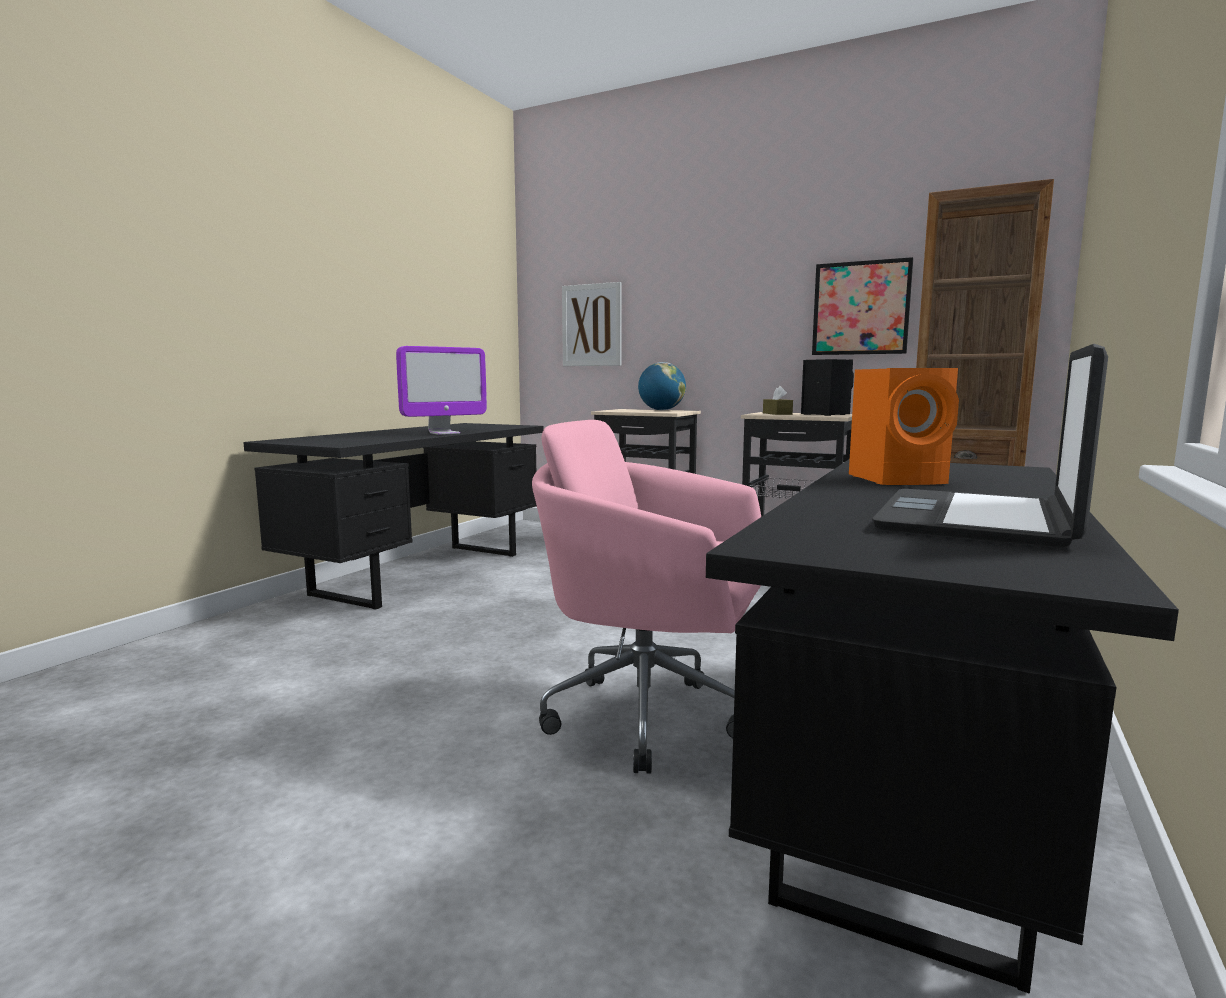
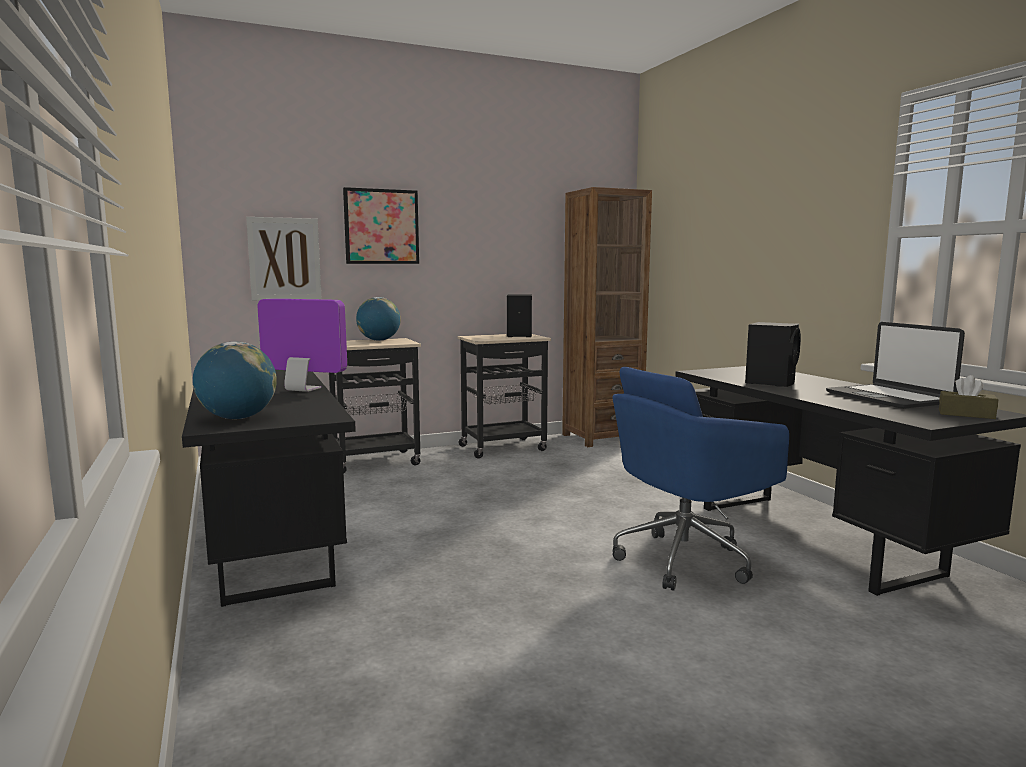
camera: 50 degrees left, 0 degrees up
(313, 439) = (238, 418): none -> globe
(444, 433) = (303, 389): monitor -> monitor turned 75 degrees counterclockwise
(654, 720) = (688, 560): pink office chair -> blue office chair
(777, 413) = (488, 337): brown tissue box -> brown tissue box (966, 414)
(861, 308) = (522, 255): picture -> picture (381, 226)
(900, 480) = (771, 382): orange speaker -> black speaker

